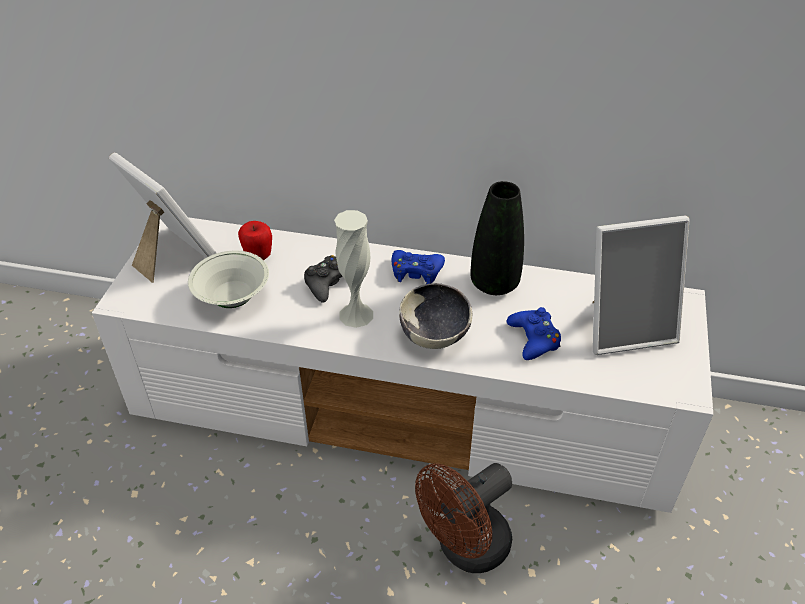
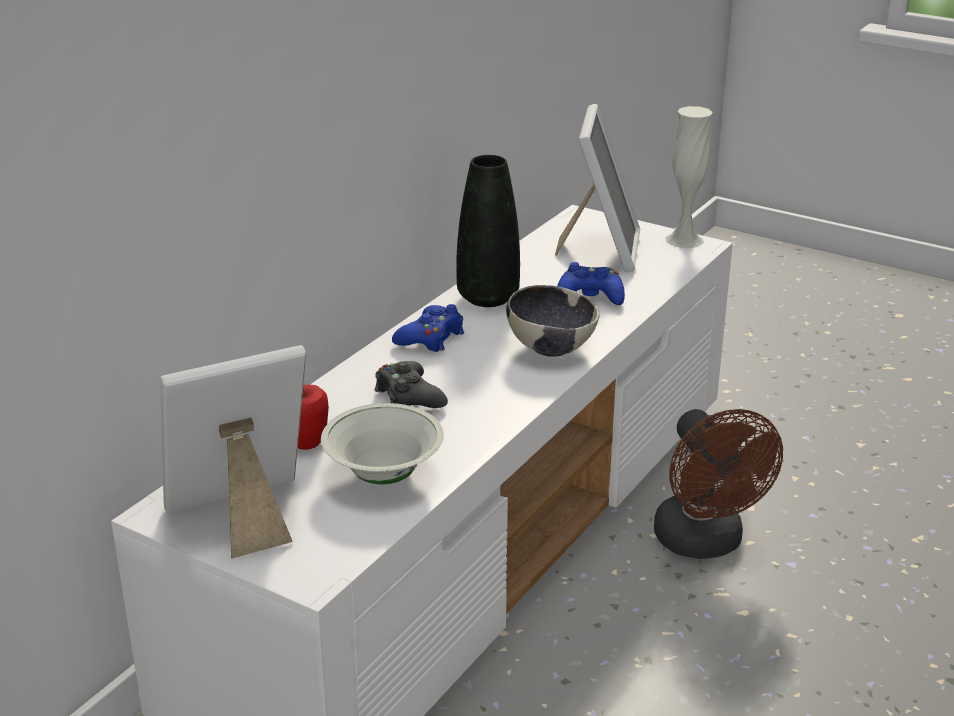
camera: 70 degrees left, 15 degrees down
(356, 315) = (481, 389): white vase -> white vase (684, 240)

